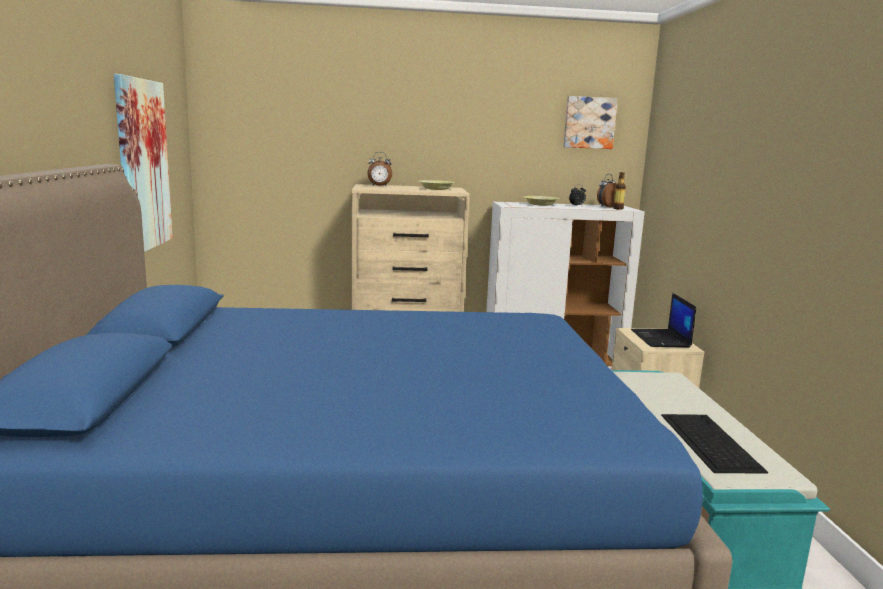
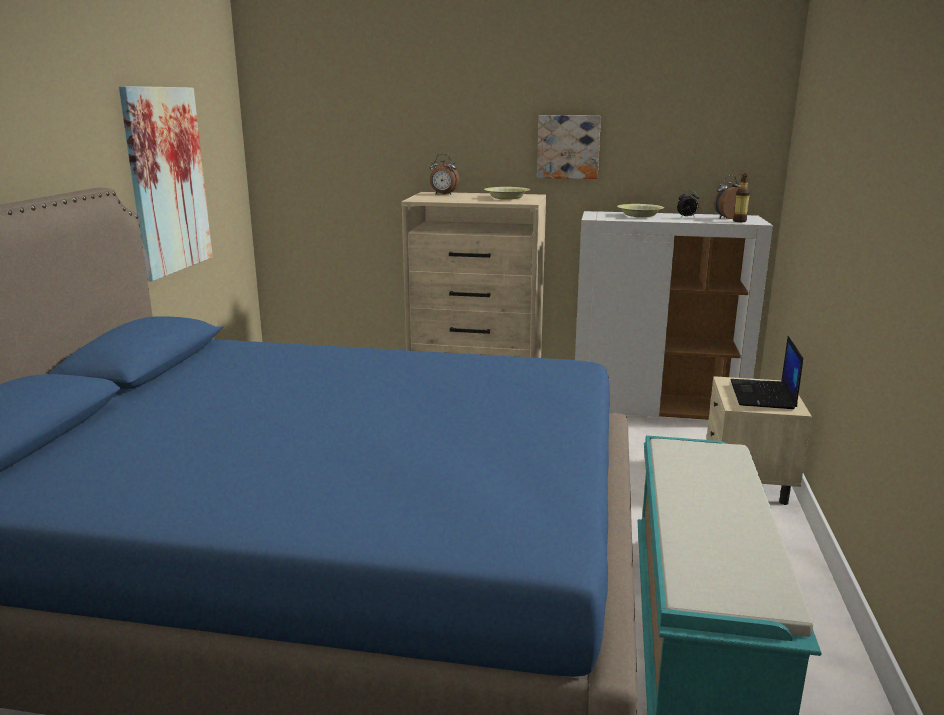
camera: 15 degrees right, 5 degrees up
(589, 122) = (711, 108): picture -> picture (568, 146)
(708, 441) = (709, 543): keyboard -> none

